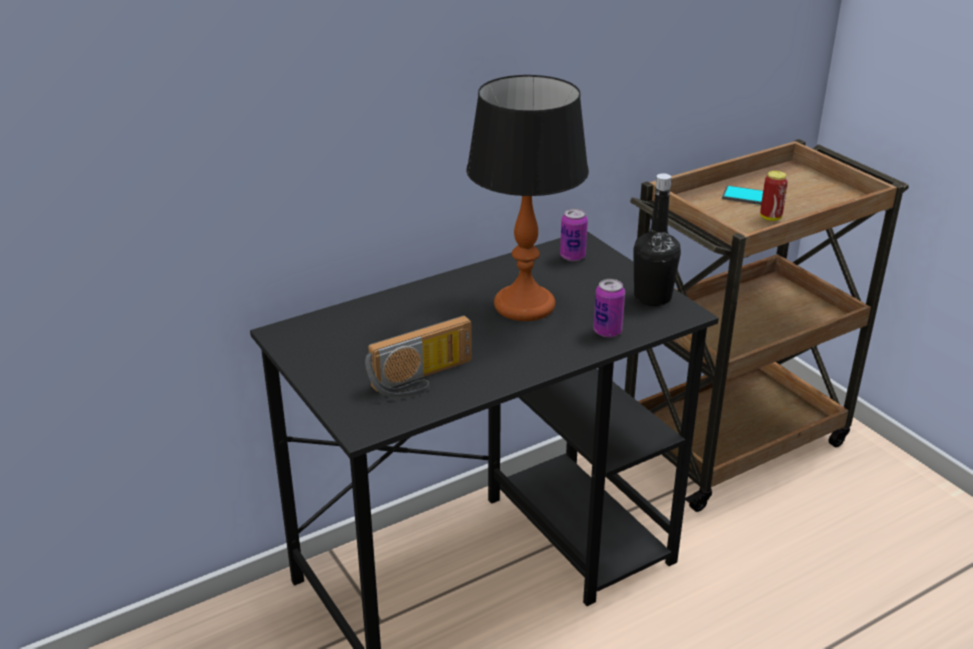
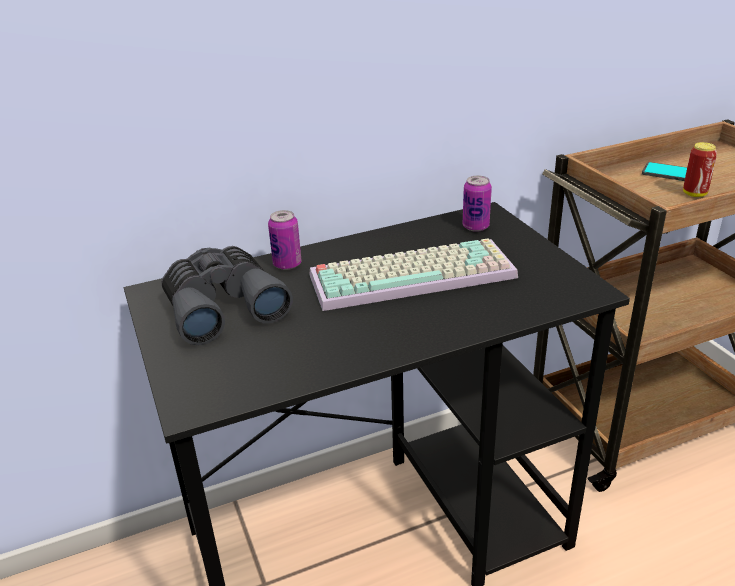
camera: 10 degrees right, 0 degrees up
(356, 343) = (222, 306): none -> grey binoculars
(423, 380) = (279, 351): radio -> none
(525, 305) = (413, 274): table lamp -> keyboard
(607, 331) = (498, 307): can -> can (287, 264)
(652, 297) = (555, 272): black bottle -> none

